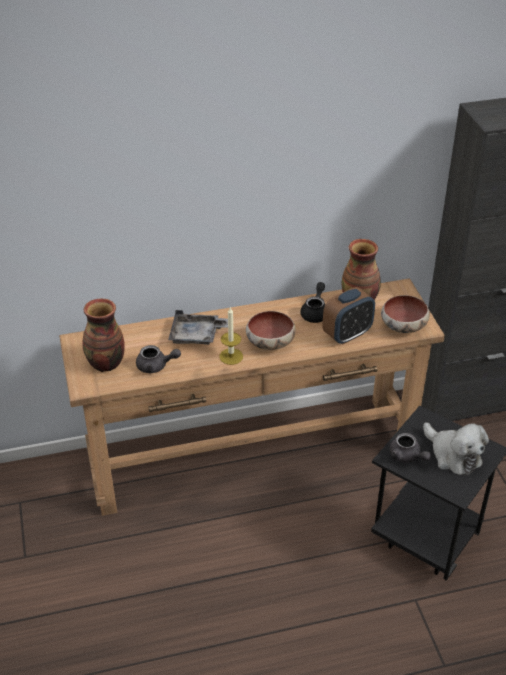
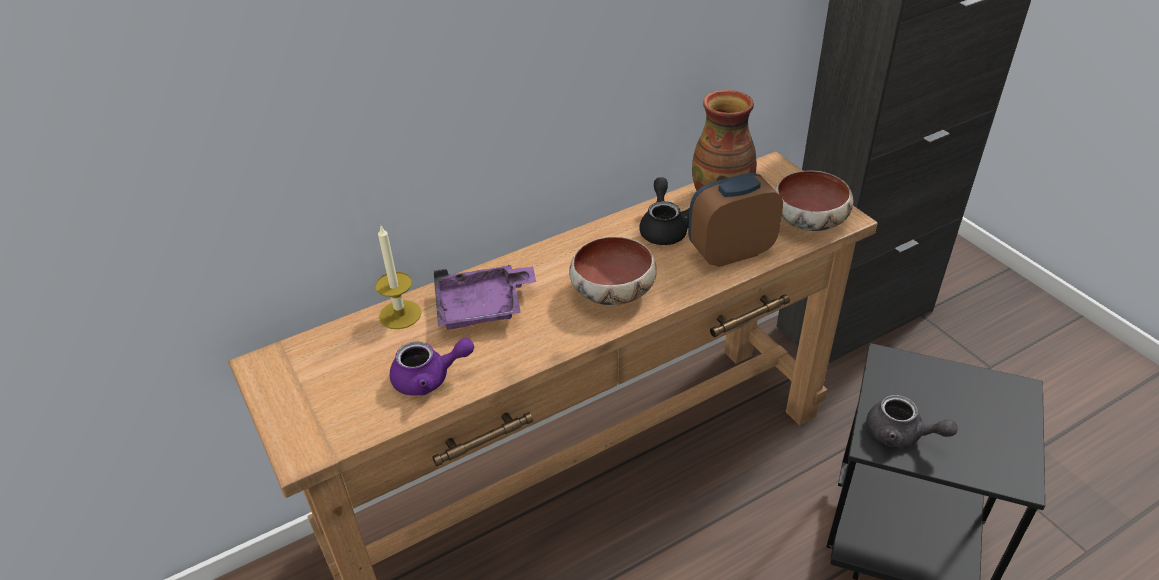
camera: 15 degrees left, 0 degrees up
(105, 364) = (332, 396): vase -> none
(156, 366) = (429, 378): grey teapot -> purple teapot
(197, 335) = (483, 307): grey tray -> purple tray
(231, 356) = (557, 330): candle -> candle (400, 314)
(347, 334) = (730, 252): alarm clock -> alarm clock turned 150 degrees counterclockwise
(453, 455) = (969, 413): plush toy -> none

